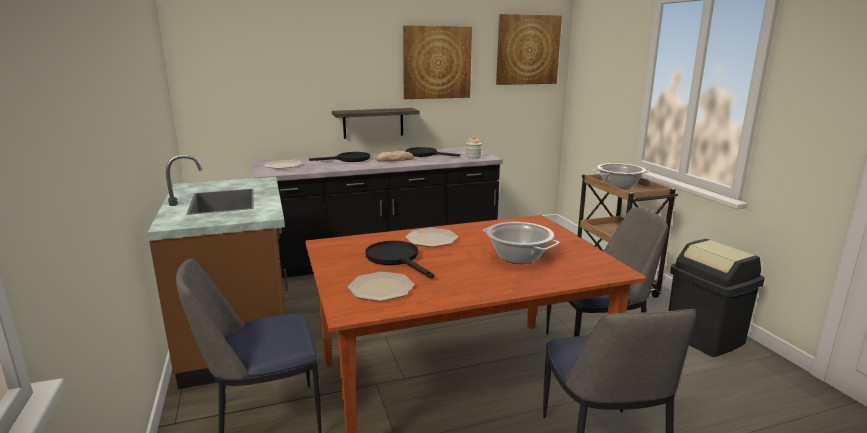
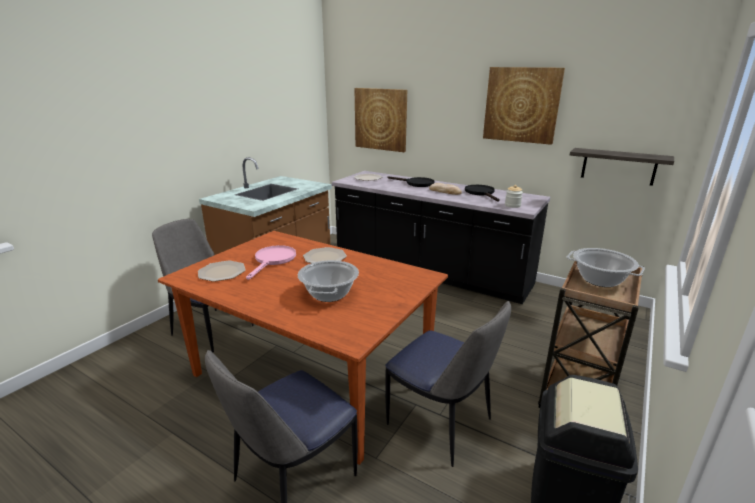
camera: 50 degrees right, 5 degrees up
(373, 123) = (454, 156): shelf -> shelf (618, 166)
(396, 259) = (273, 260): black frying pan -> pink frying pan
(527, 50) = (640, 96): picture -> picture (381, 119)

